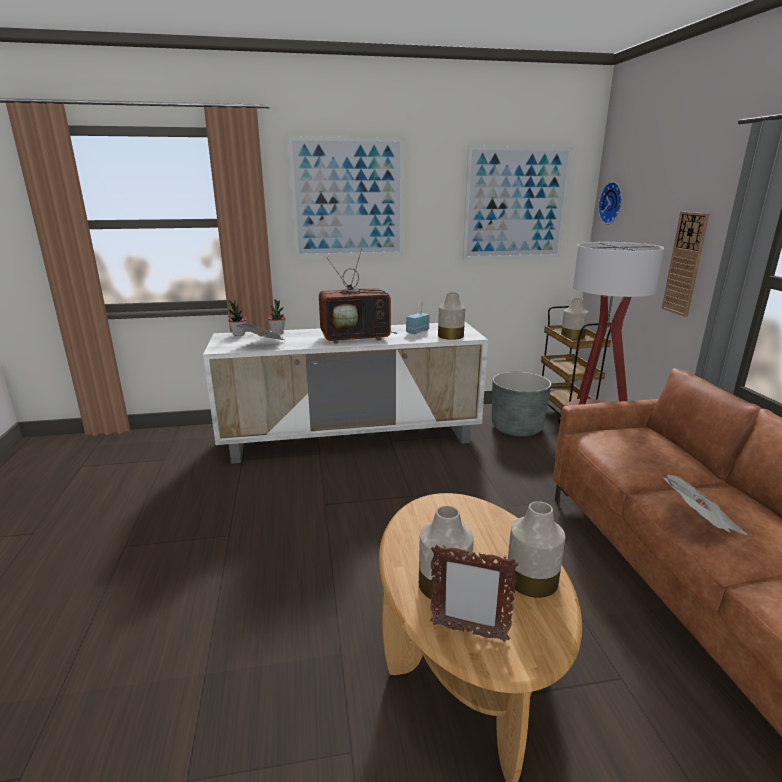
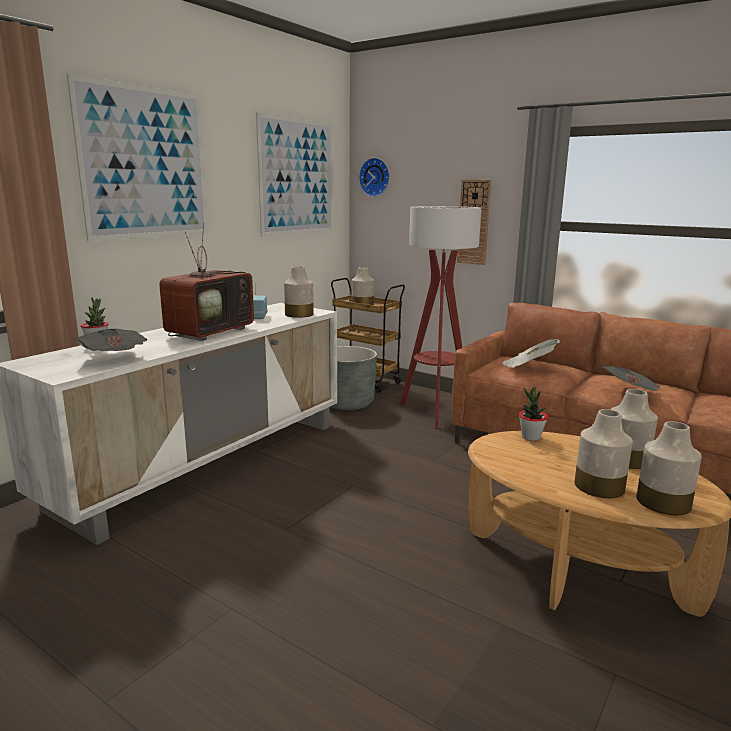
camera: 45 degrees left, 5 degrees down
(239, 334) = (43, 357): potted plant -> potted plant (530, 437)
(468, 632) = (663, 501): picture frame -> beige vase
(631, 447) = (528, 367): none -> newspaper

